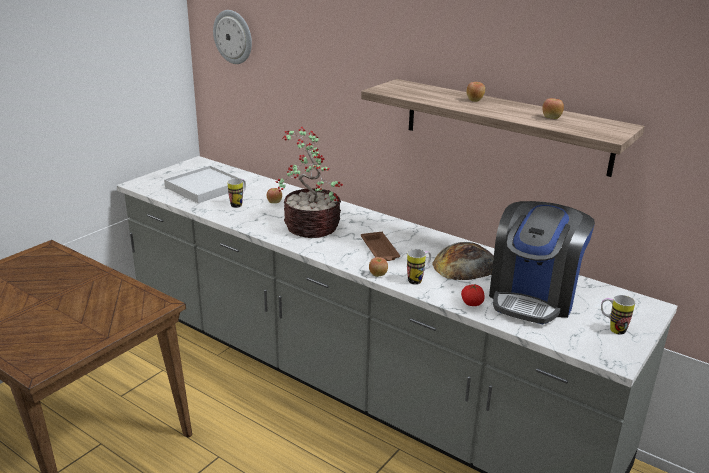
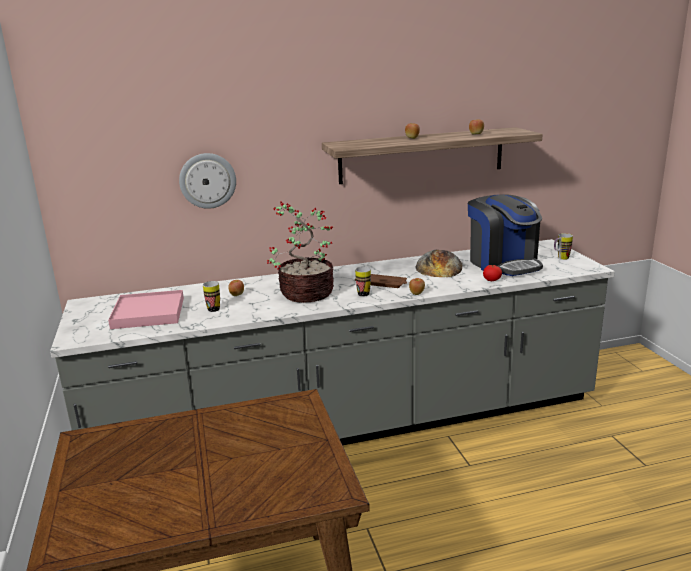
camera: 50 degrees left, 5 degrees down
(205, 187) = (149, 313): white tray -> pink tray
(233, 37) = (109, 147): wall clock -> wall clock (207, 180)
(418, 280) = (441, 284): mug -> mug (363, 293)

